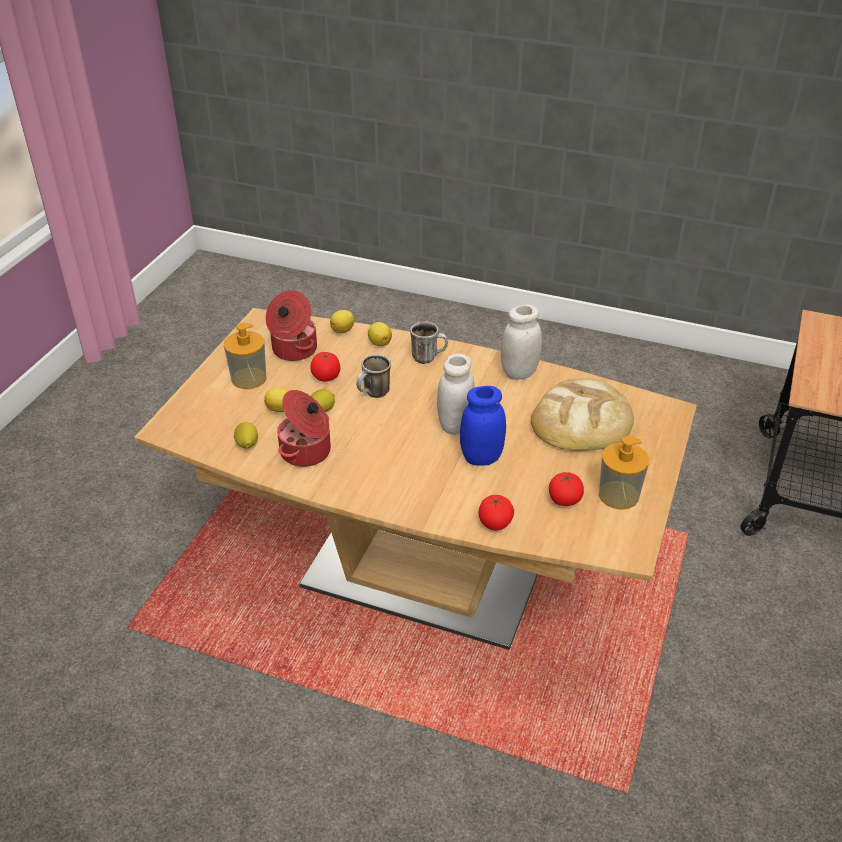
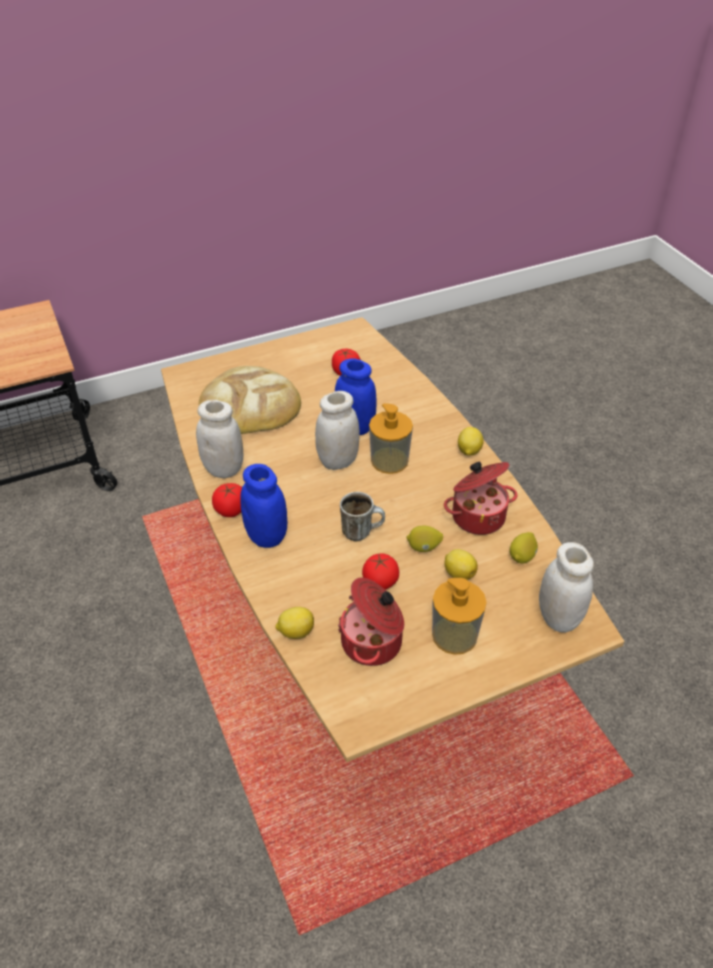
camera: 135 degrees left, 5 degrees up
(189, 423) = (558, 618): none -> white jar
(379, 343) = (284, 586): lemon -> lemon (468, 451)
(428, 357) = (266, 536): mug -> blue jar
(495, 523) = (407, 386): tomato -> tomato (230, 510)
(618, 495) = (310, 355): soap dispenser -> soap dispenser (389, 460)

